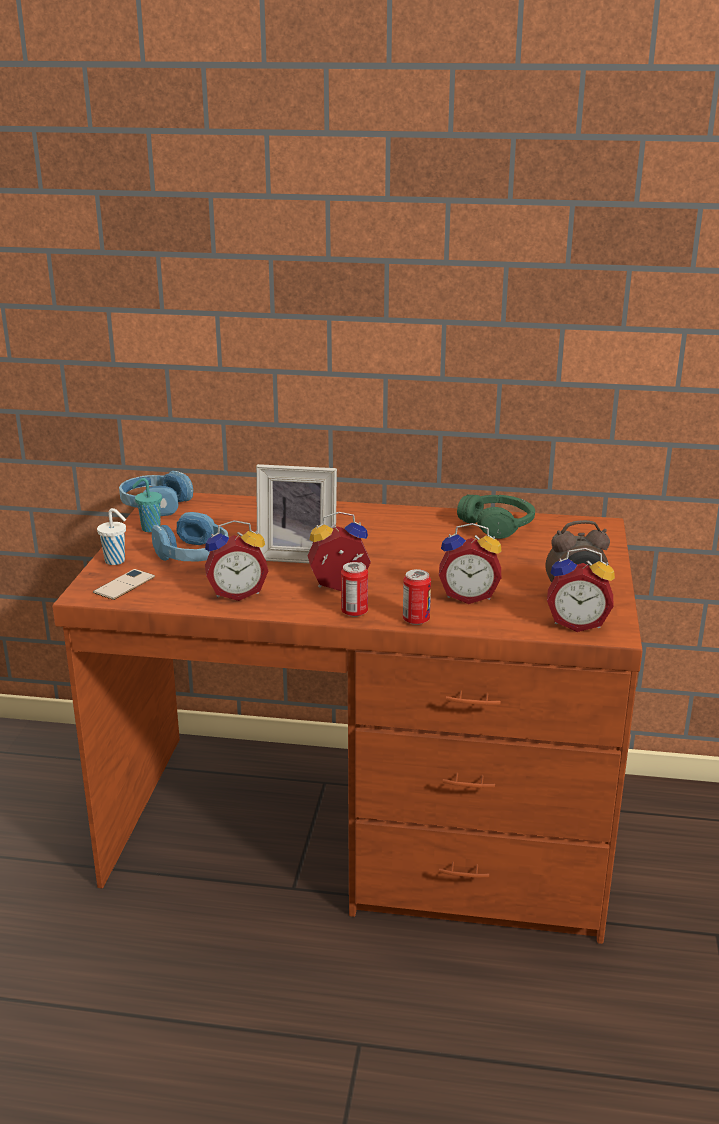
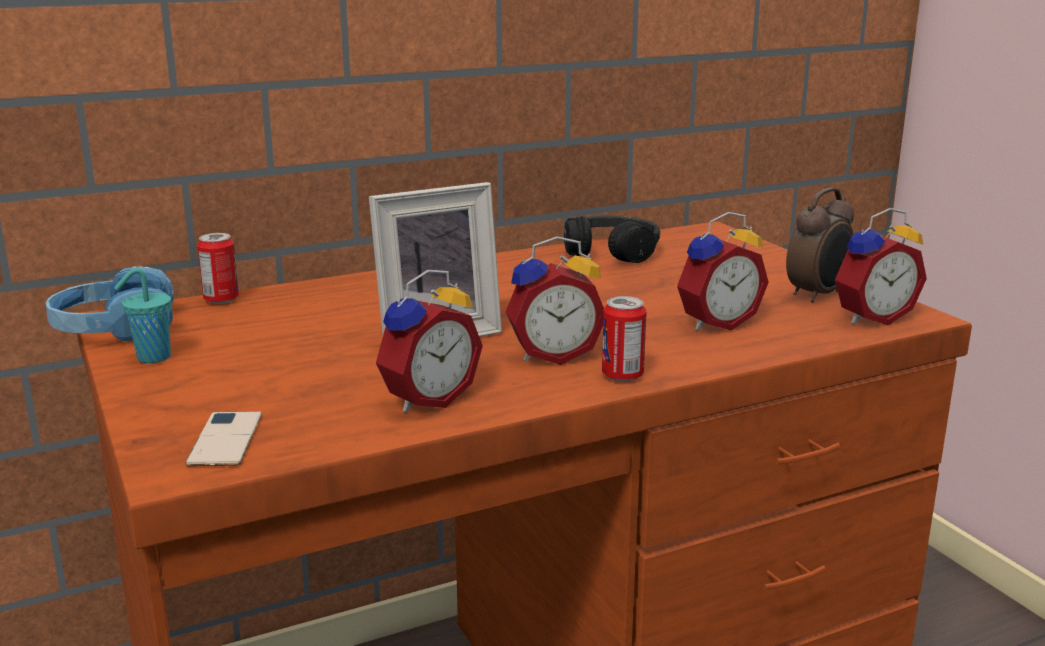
camera: 35 degrees left, 5 degrees down
(116, 561) = (159, 412): white cup -> none
(193, 555) = (277, 372): blue headphones -> none
(339, 587) = (553, 355): alarm clock -> alarm clock turned 150 degrees counterclockwise
(416, 620) = (709, 363): can -> can (221, 300)
(497, 525) = (612, 252): green headphones -> black headphones

